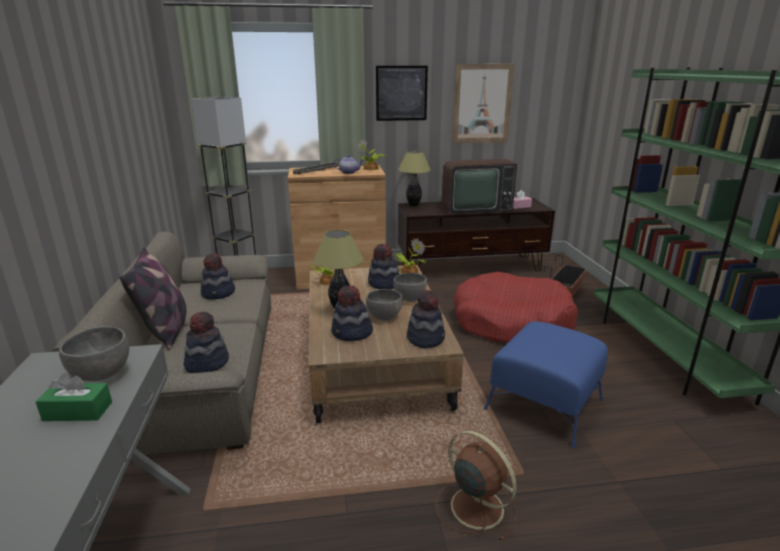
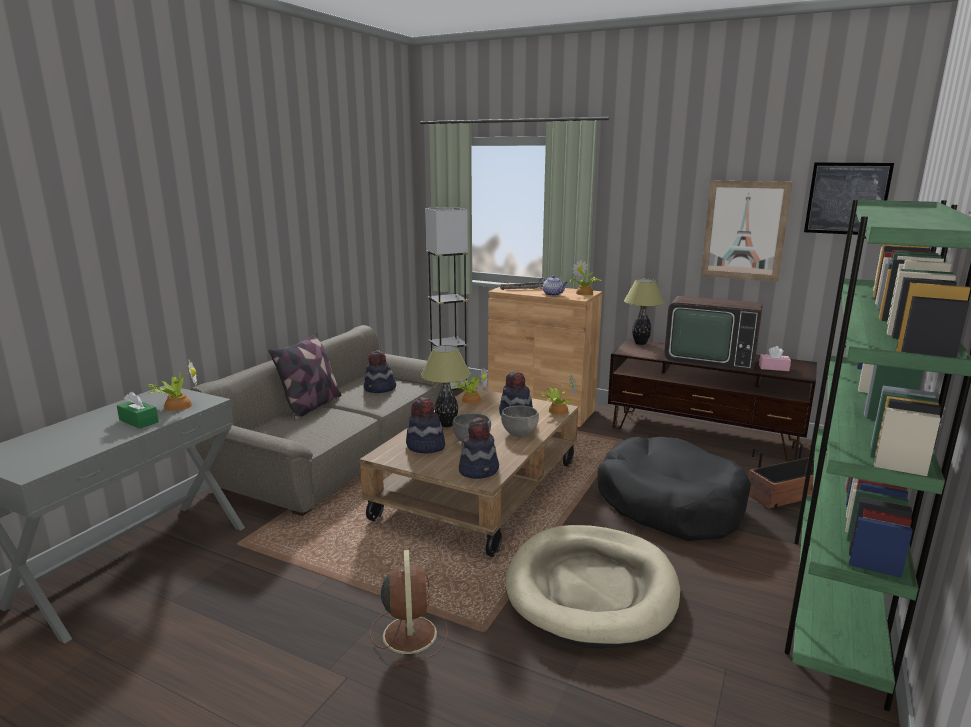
camera: 35 degrees right, 5 degrees down
(101, 374) = (176, 406): grey bowl -> potted plant
(206, 363) = (305, 436): hat -> none
(401, 93) = (641, 212): picture -> picture (847, 198)
(511, 322) = (669, 504): red dog bed -> black dog bed
(544, 404) = (591, 589): blue ottoman -> beige dog bed

